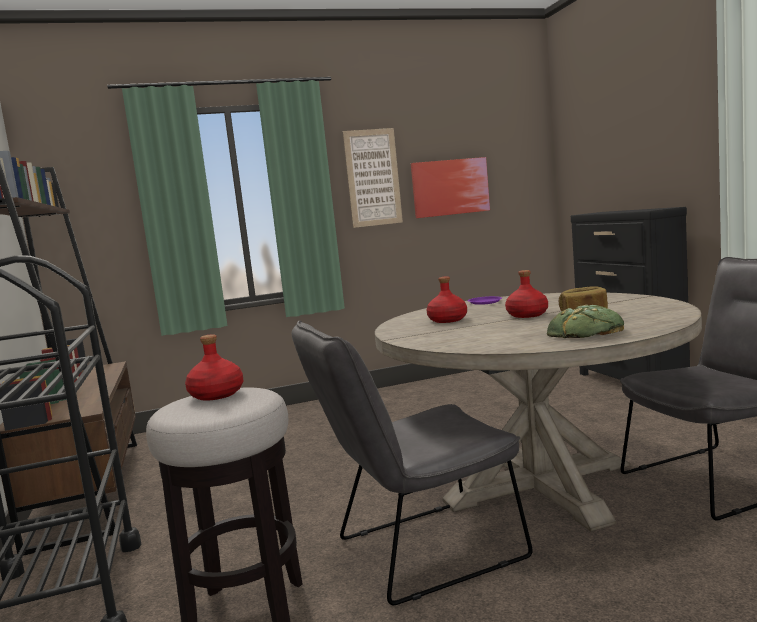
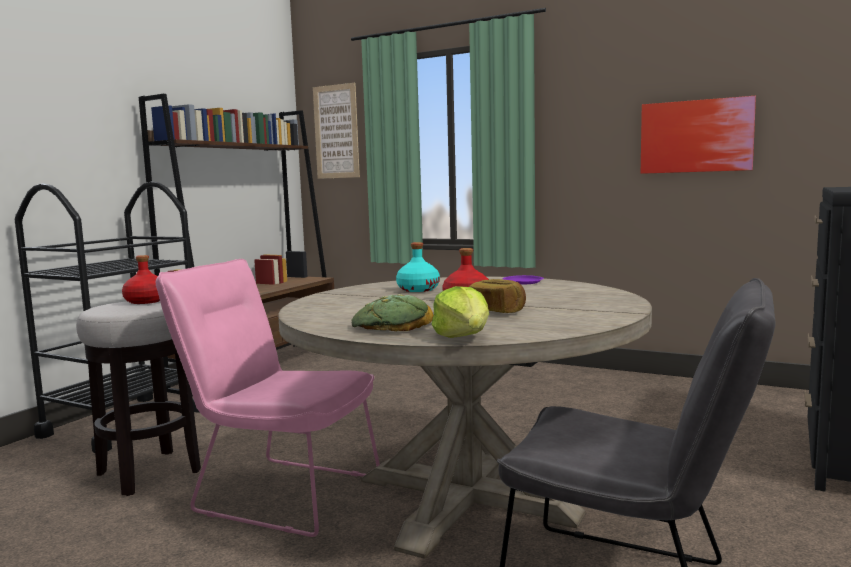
camera: 45 degrees right, 0 degrees up
(373, 177) = (592, 122): picture -> picture (336, 132)
(418, 552) = (278, 492): grey chair -> pink chair
(447, 320) = (418, 289): red bottle -> turquoise bottle
(660, 323) = (463, 337): none -> lettuce

